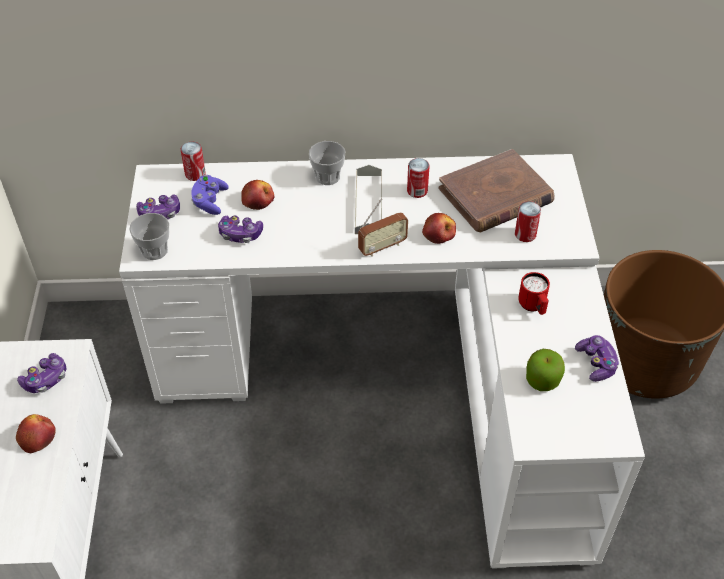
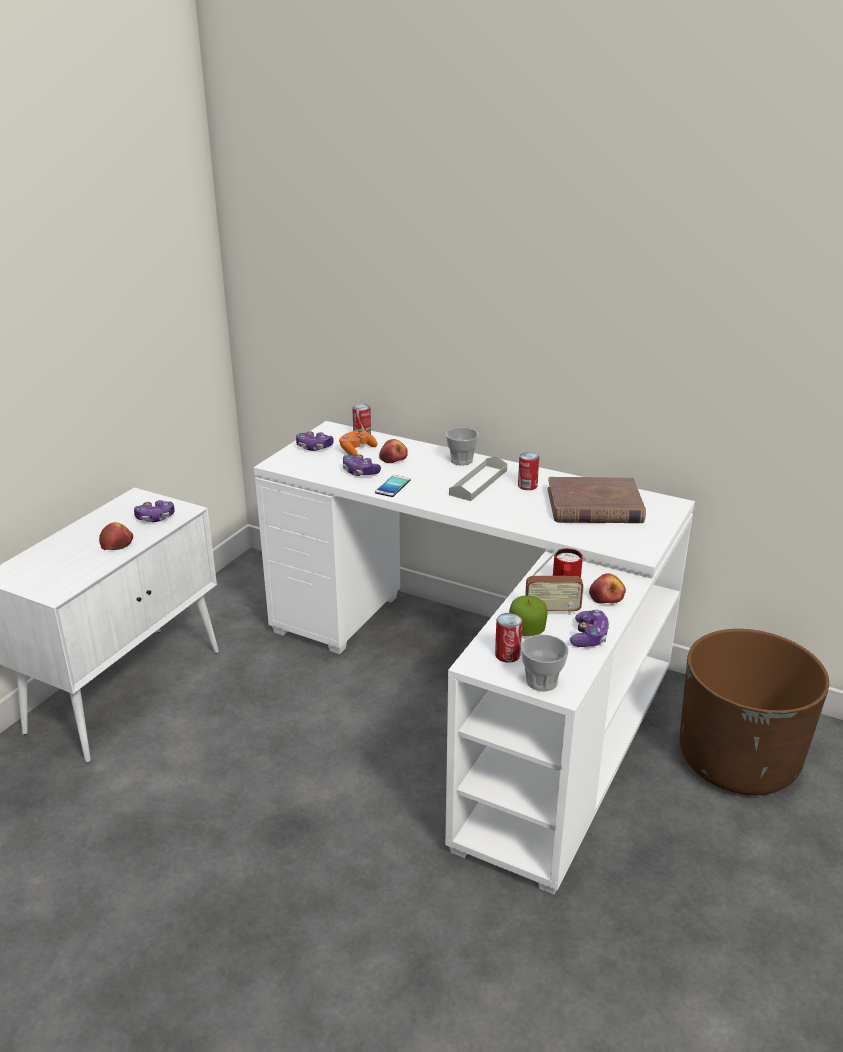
camera: 30 degrees right, 20 degrees down
(154, 250) = (289, 463): cup -> cup (542, 681)
(210, 201) = (357, 450): purple game controller -> orange game controller
(291, 243) = (393, 486): none -> phone
(382, 247) = (463, 508): radio -> radio (552, 611)
(439, 234) = (520, 513): apple -> apple (606, 597)
(525, 234) = (597, 534): can -> can (507, 655)

